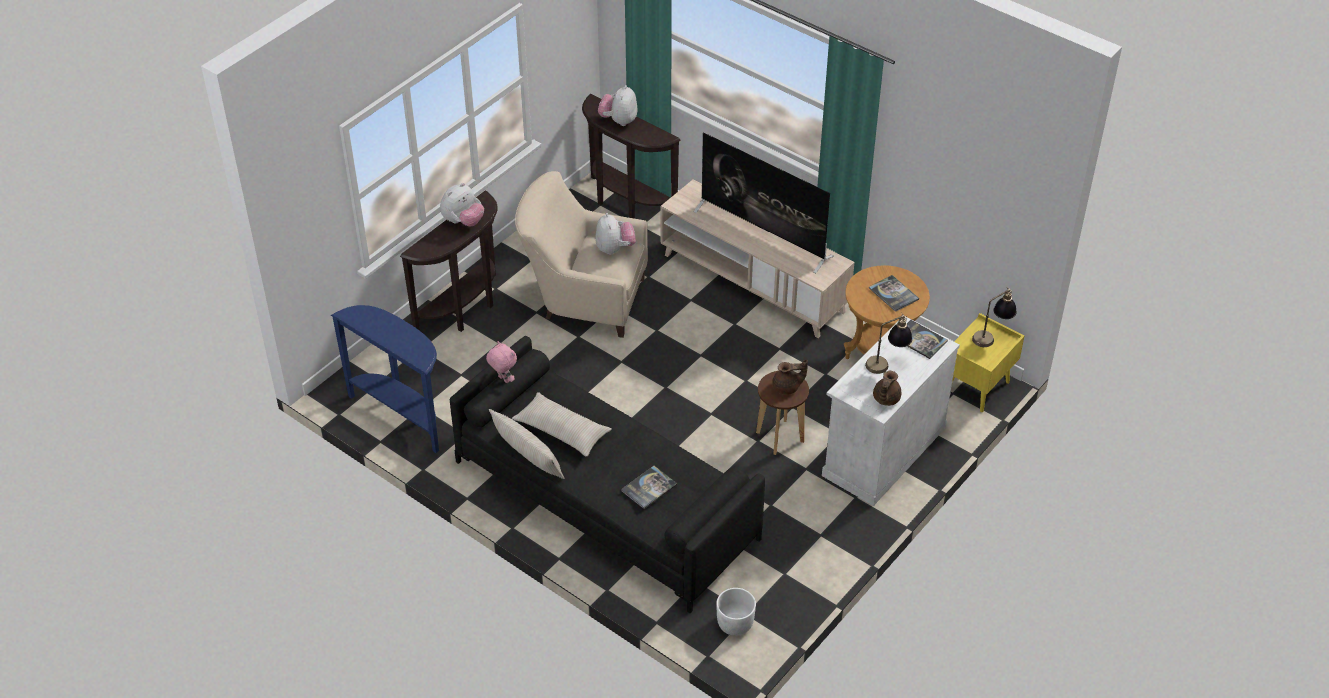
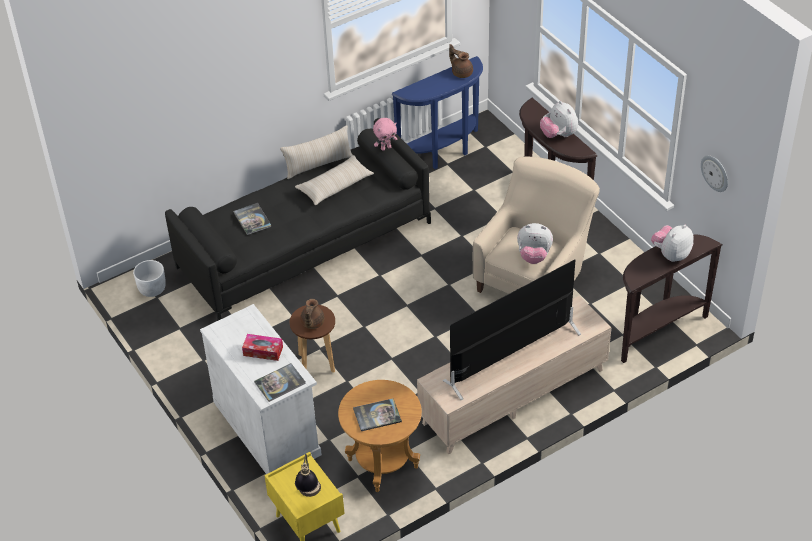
camera: 110 degrees right, 0 degrees up
(566, 46) = (715, 173): none -> wall clock
(619, 120) = (671, 254): plush toy -> plush toy turned 75 degrees counterclockwise
(885, 399) = (225, 338): brown teapot -> brown teapot (461, 72)
(887, 364) = (263, 351): table lamp -> tissue box

